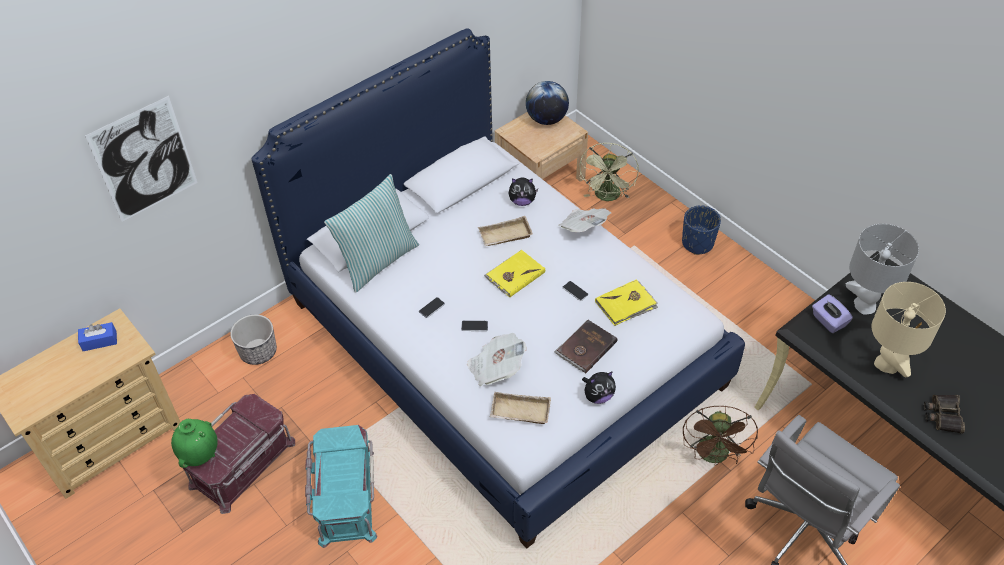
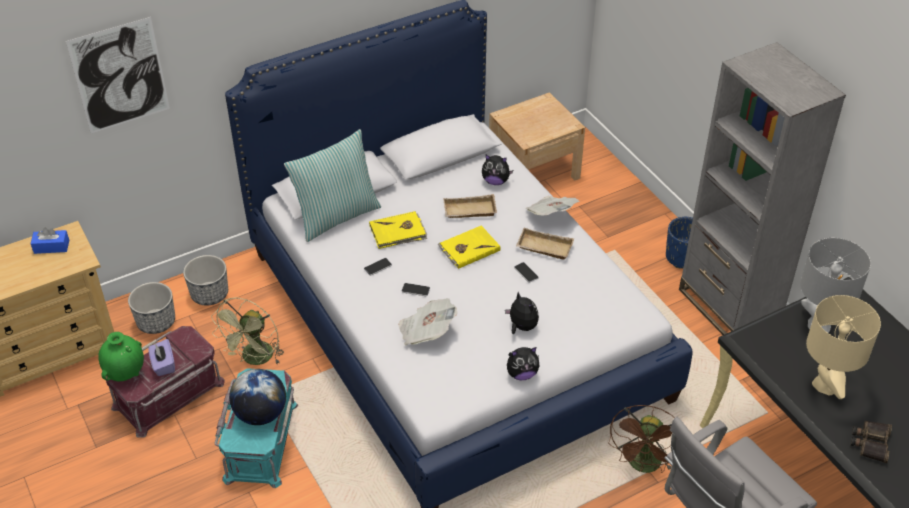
camera: 10 degrees right, 5 degrees down
(212, 389) = (156, 322): none -> planter
(519, 412) = (438, 376): beige tray -> beige tray (543, 248)
(546, 119) = (545, 110): globe -> globe (260, 414)
(585, 348) = (521, 327): brown book -> plush toy
(607, 197) = (599, 199): green fan -> green fan (255, 359)
(626, 304) = (574, 293): yellow book -> yellow book (398, 232)
(751, 285) = (729, 306): none -> grey bookcase
(828, 321) = (775, 335): purple tissue box -> purple tissue box (163, 365)

